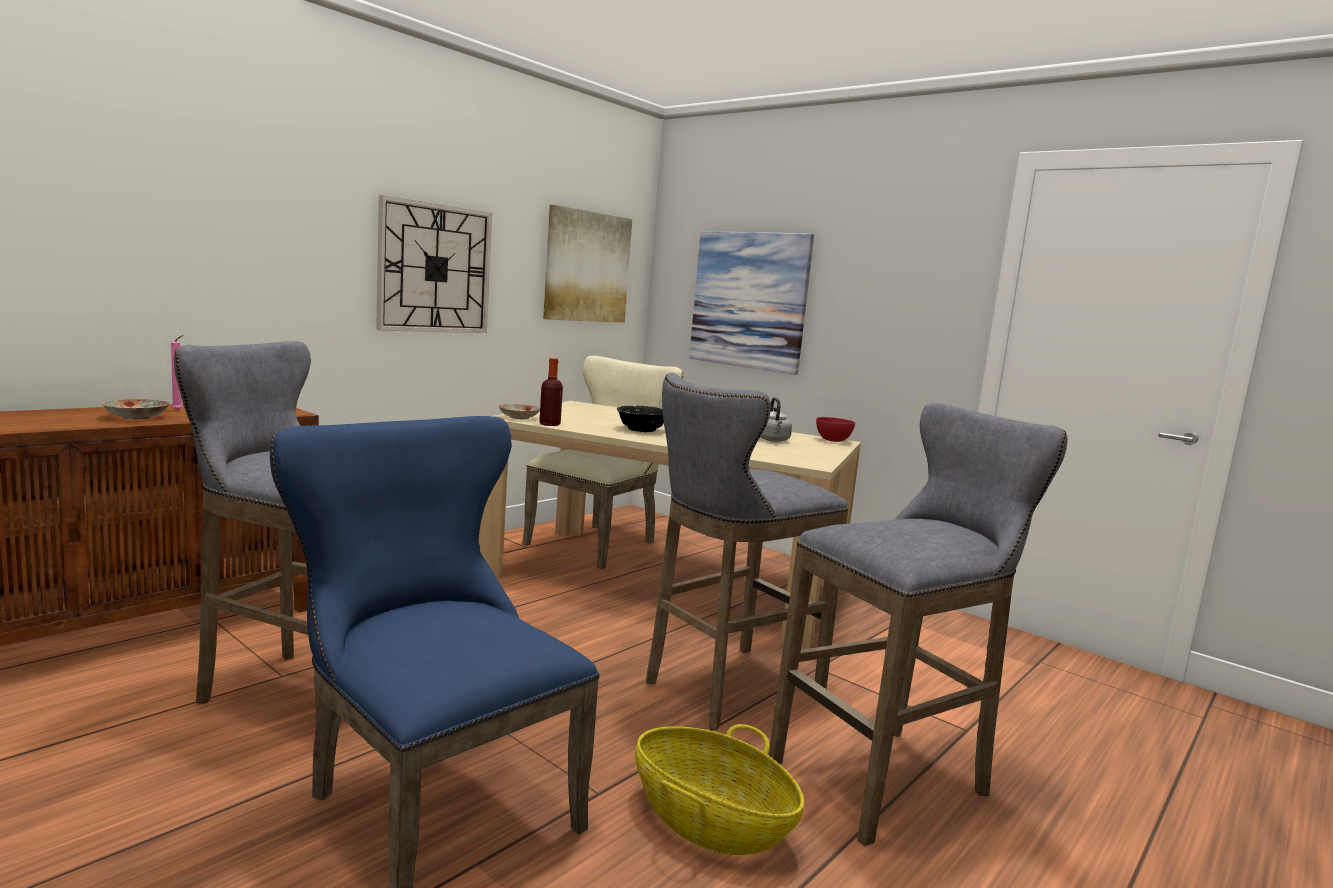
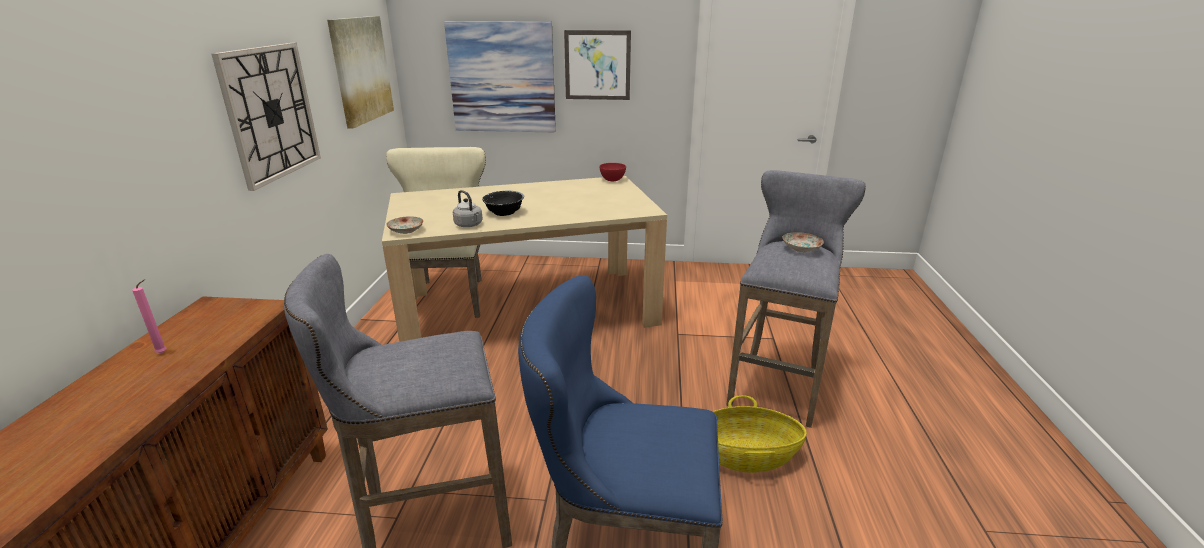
camera: 35 degrees left, 15 degrees up
(137, 417) = (153, 381): plate -> plate (802, 249)
(549, 424) = (441, 230): bottle -> none
(726, 689) = (656, 372): grey stool -> none
(773, 440) = (587, 193): grey kettle -> grey kettle (469, 225)
(861, 292) = (597, 65): none -> picture

